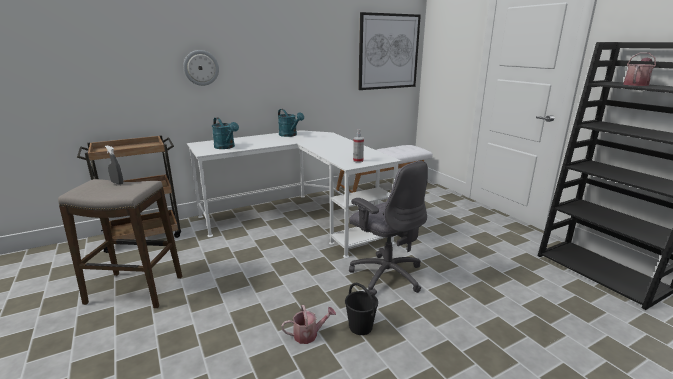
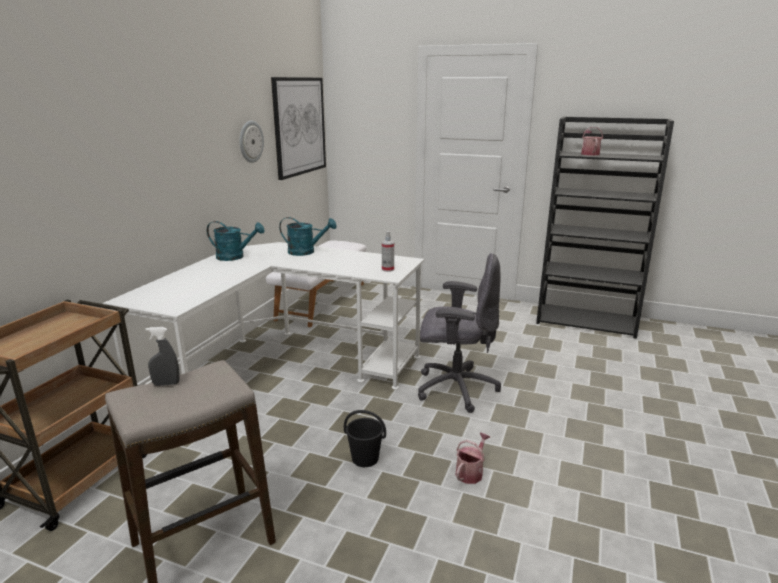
camera: 40 degrees left, 0 degrees up
(201, 68) = (109, 175): wall clock -> wall clock (250, 141)
(226, 147) = (188, 293): turquoise watering can -> turquoise watering can (306, 252)
(361, 327) = (500, 442): black bucket -> black bucket (365, 459)

